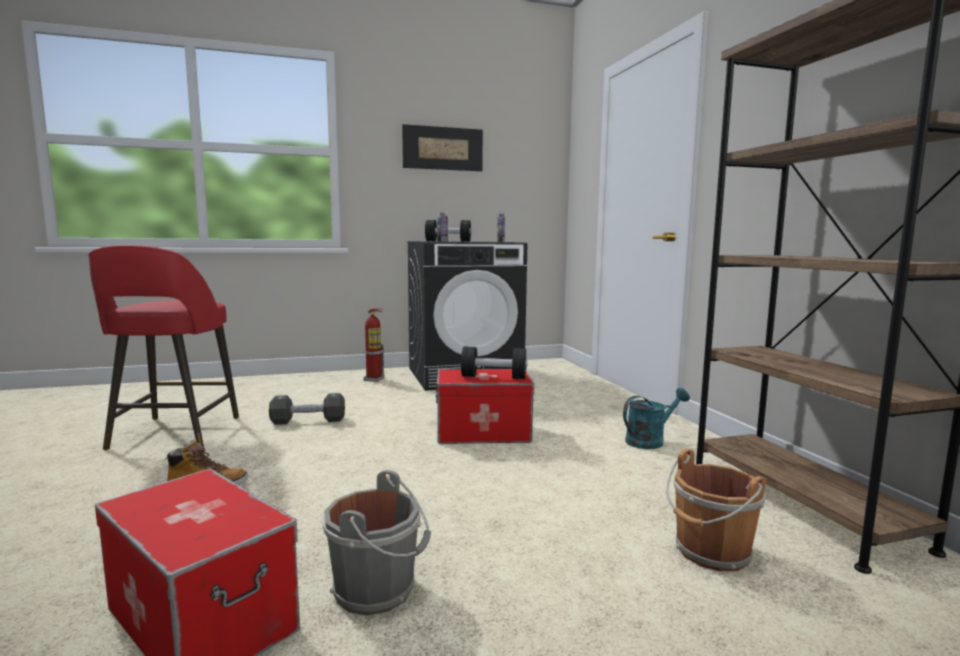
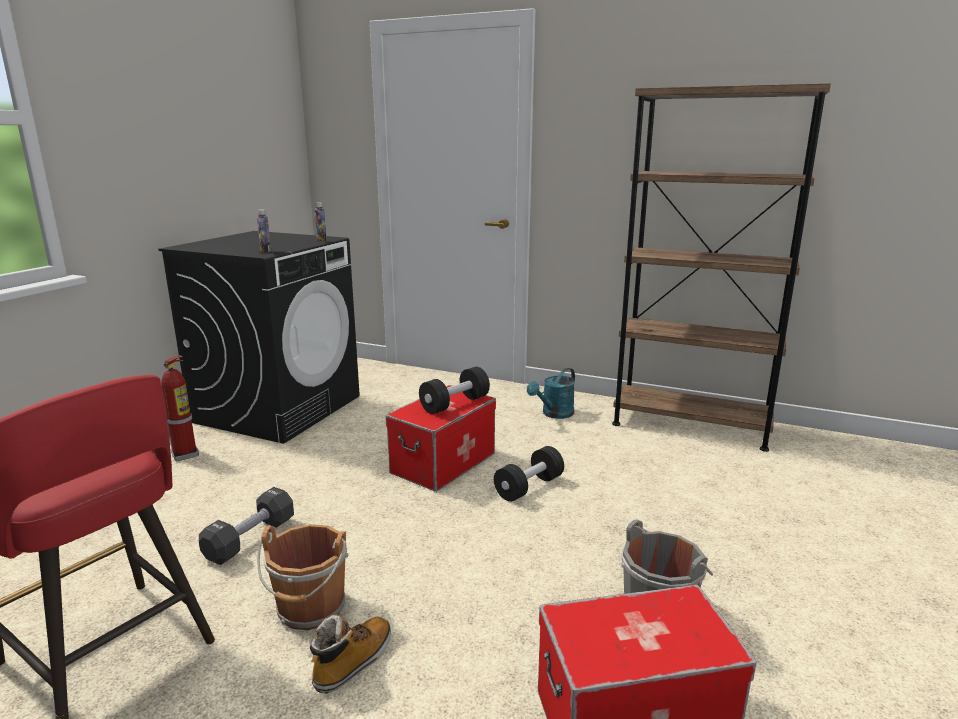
camera: 50 degrees left, 10 degrees up
(443, 148) = (177, 106): picture -> none
(448, 241) = (230, 243): black dumbbell -> black dumbbell (529, 487)
(650, 441) = (554, 414): turquoise watering can -> turquoise watering can turned 150 degrees counterclockwise
(711, 553) = (716, 477): brown bucket -> brown bucket (310, 610)

